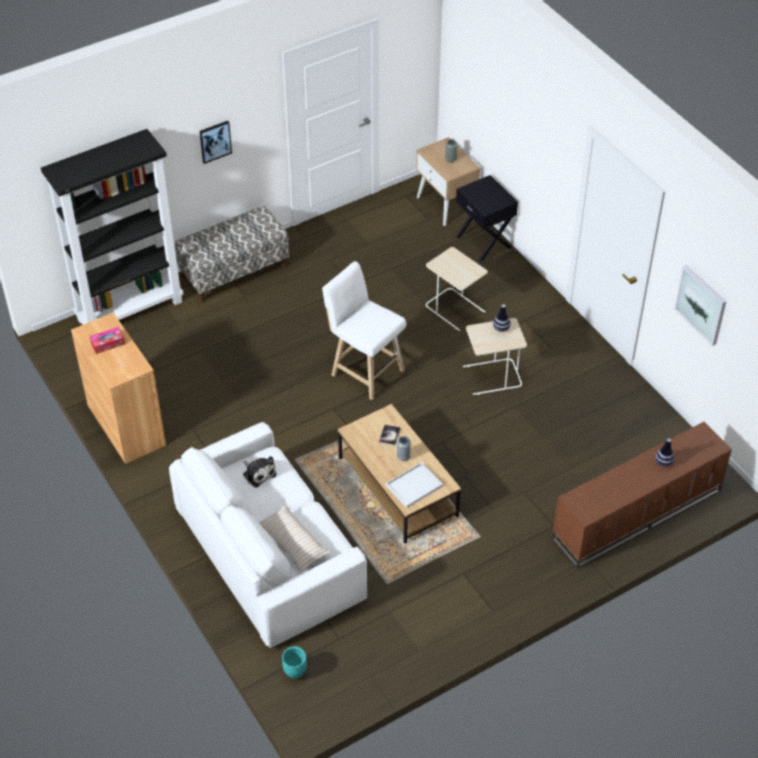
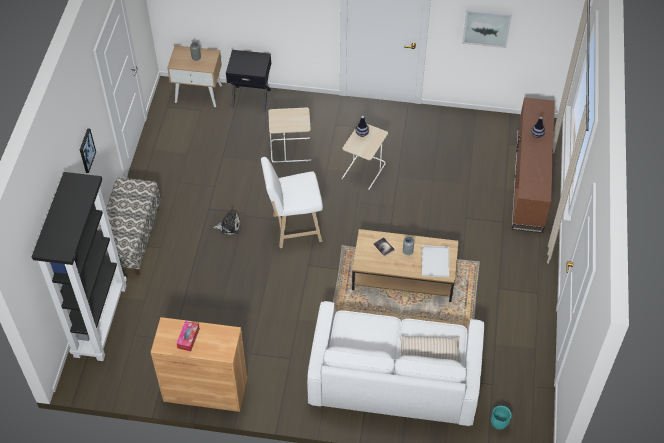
camera: 50 degrees left, 5 degrees up
(258, 473) = (354, 334): plush toy -> plush toy (229, 226)

